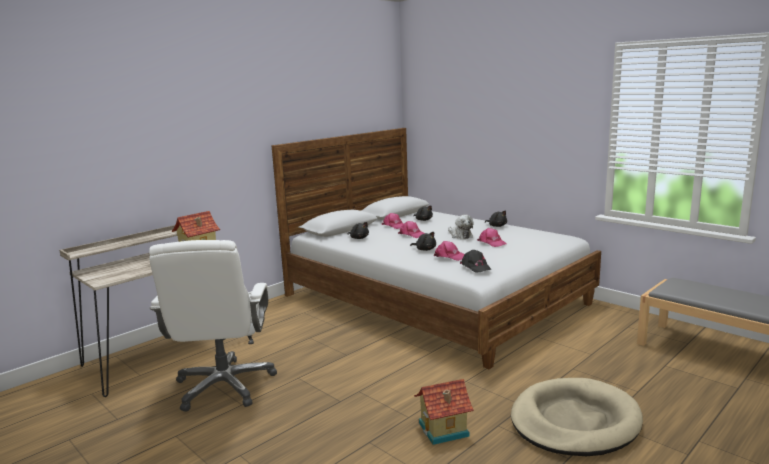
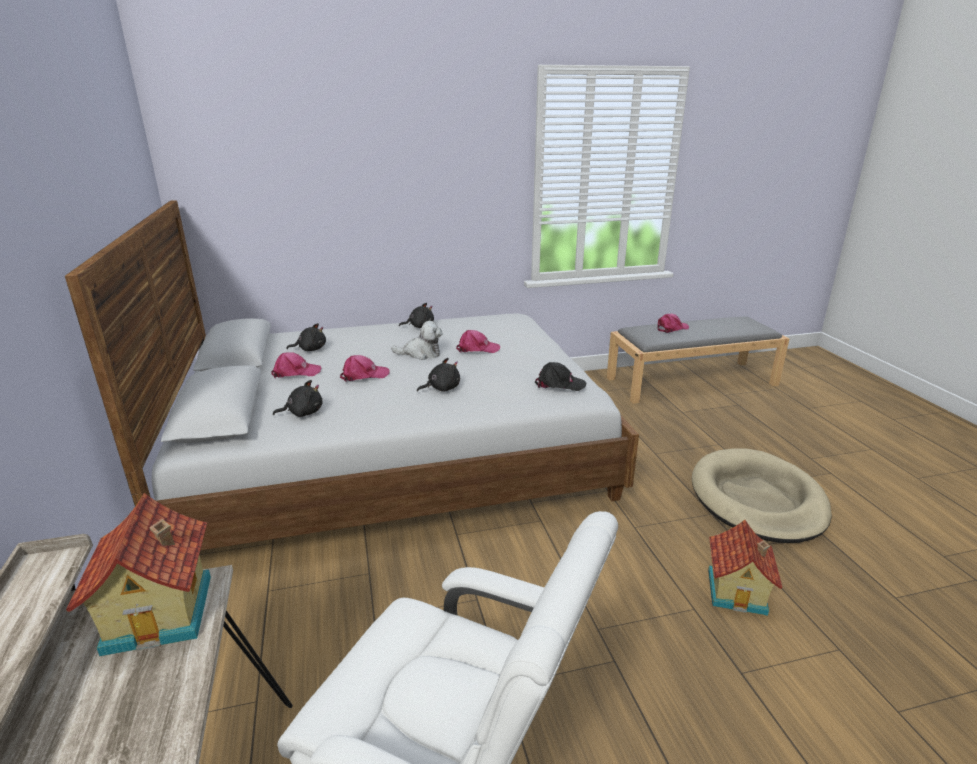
camera: 60 degrees left, 10 degrees up
(450, 256) = (500, 384): pink cap -> pink cap (671, 328)

